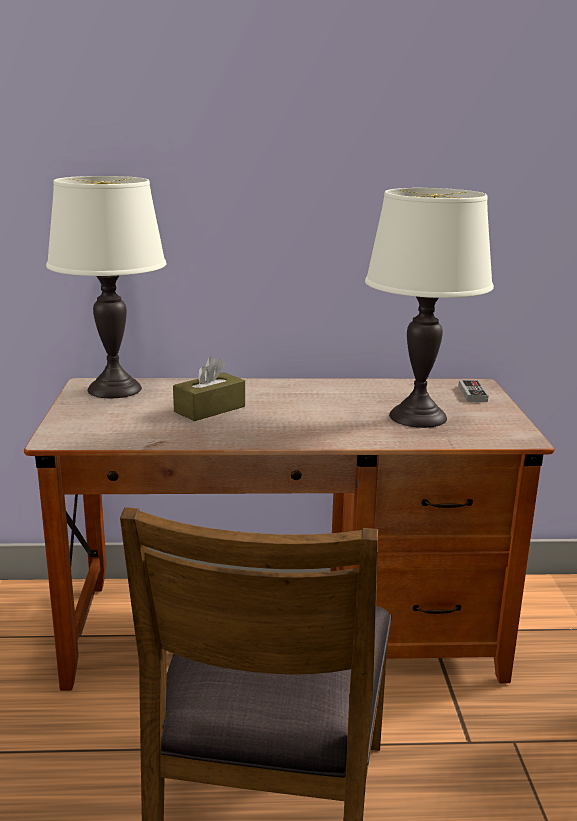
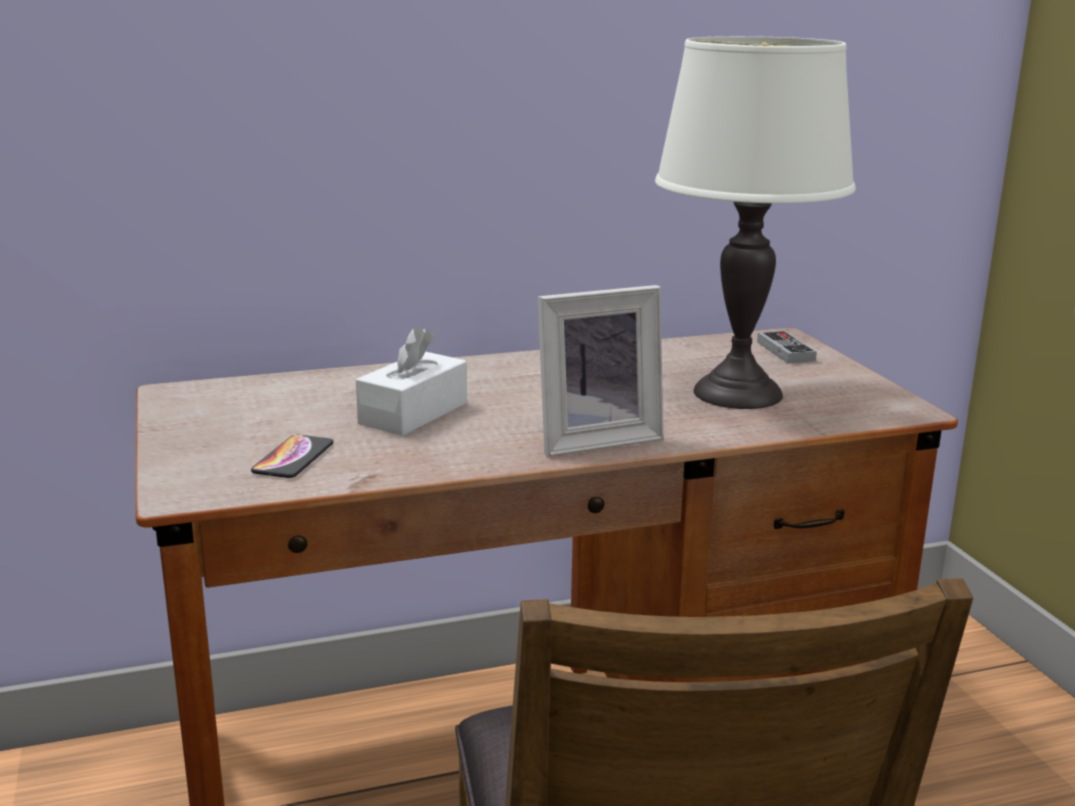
camera: 15 degrees left, 0 degrees up
(114, 389) = (230, 397): white table lamp -> none
(125, 427) = (293, 458): none -> phone
(209, 409) = (413, 413): brown tissue box -> white tissue box
(305, 435) = (595, 439): none -> picture frame

